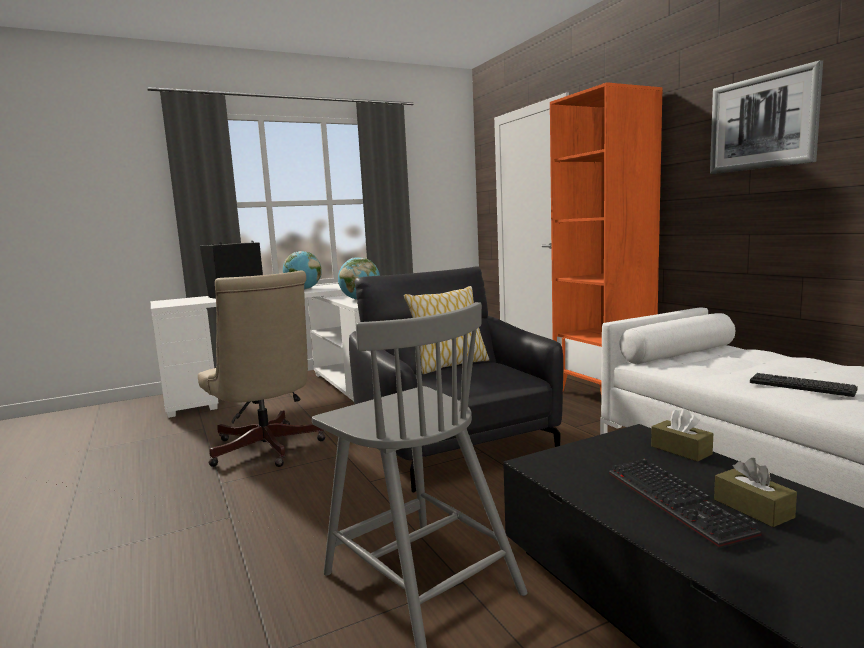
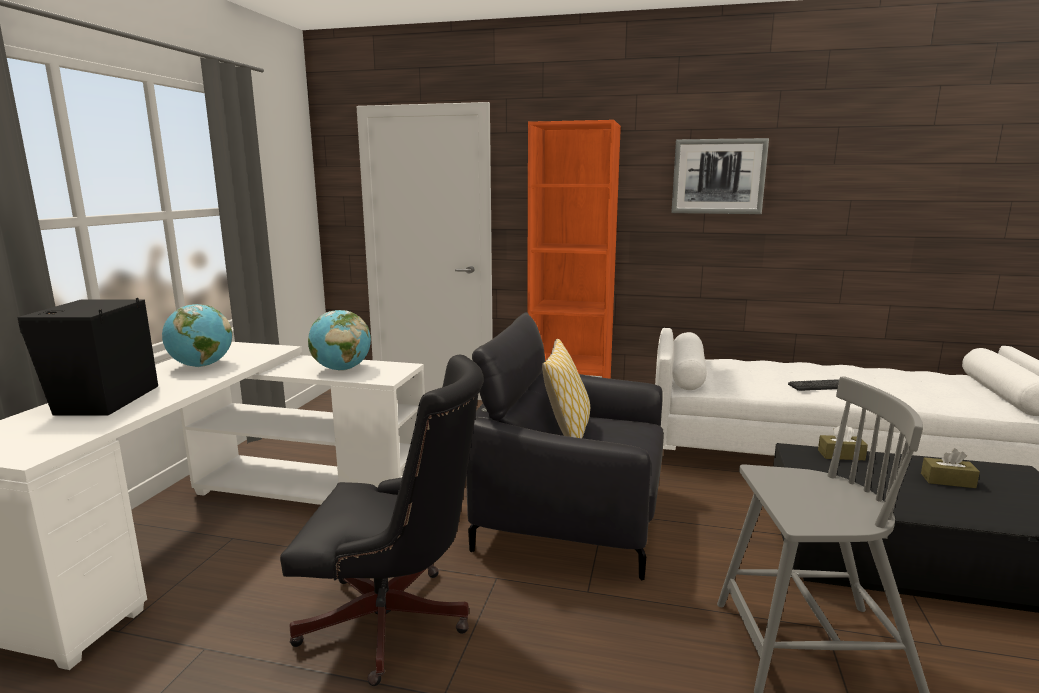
camera: 50 degrees left, 5 degrees up
(267, 450) = (395, 623): beige office chair -> black office chair
(680, 503) = (928, 493): keyboard -> none

